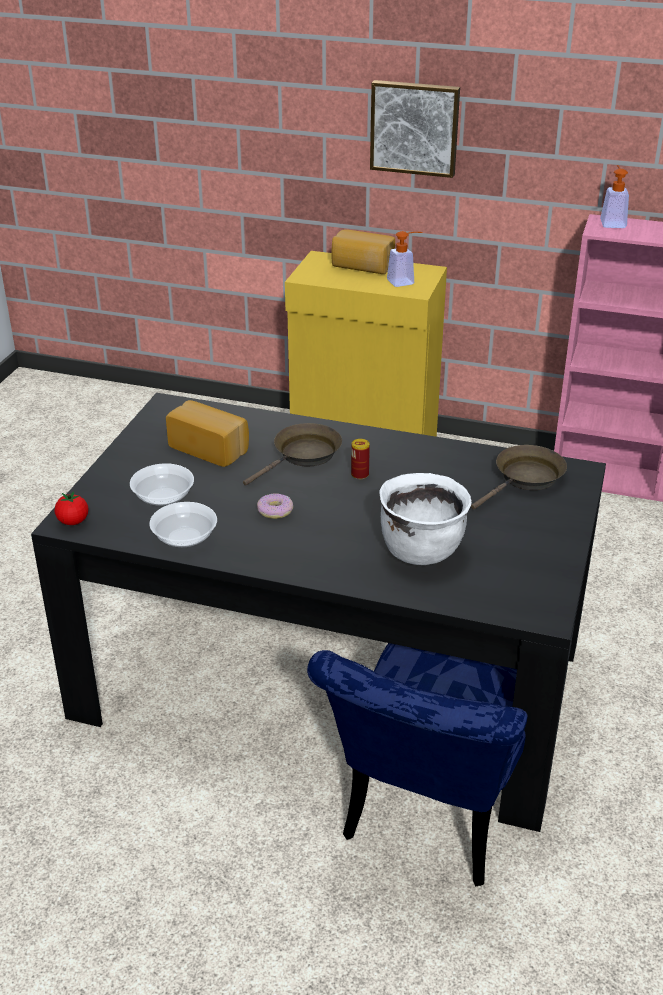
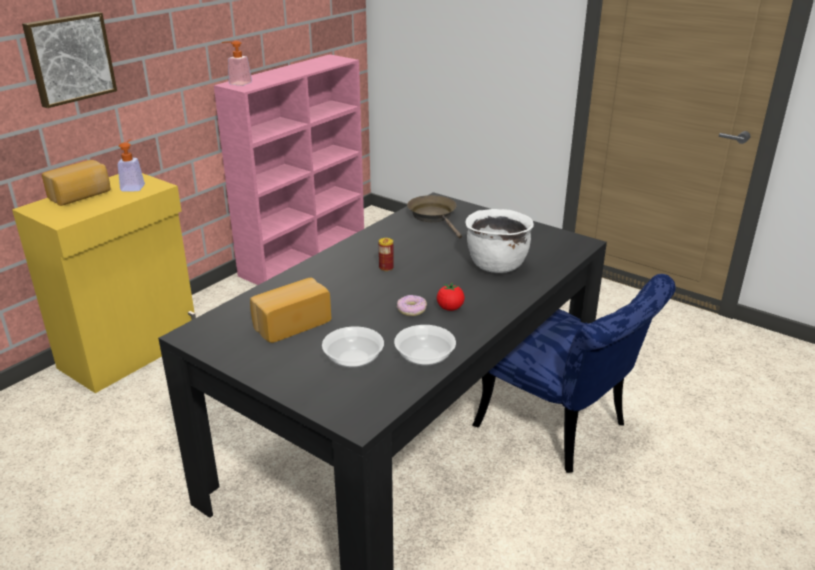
camera: 70 degrees left, 5 degrees down
(73, 521) = (359, 416): tomato -> tomato (450, 308)
(303, 456) = (341, 284): brown frying pan -> none

